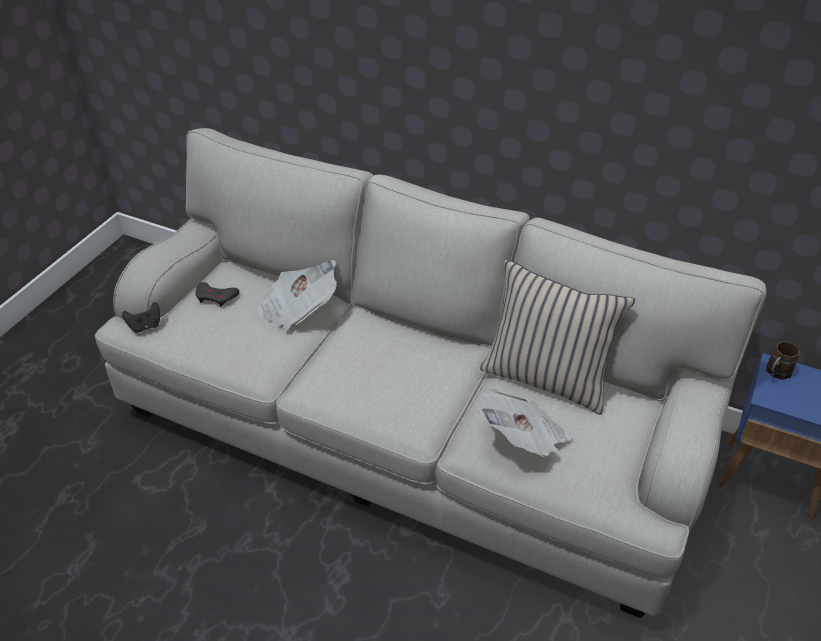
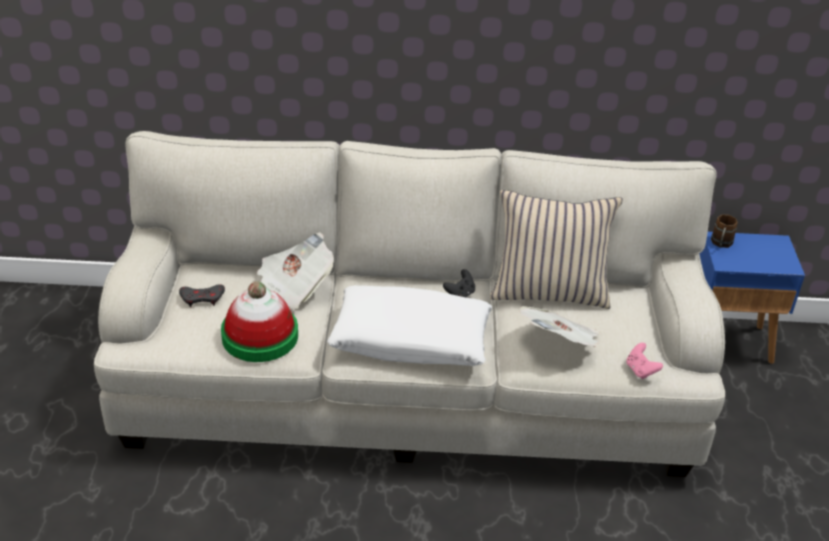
camera: 25 degrees left, 5 degrees down
(145, 326) = (148, 341): black game controller -> black game controller (460, 295)
(240, 348) = (260, 336): none -> hat
(373, 391) = (410, 339): none -> white pillow
(593, 497) = (640, 370): none -> pink game controller

